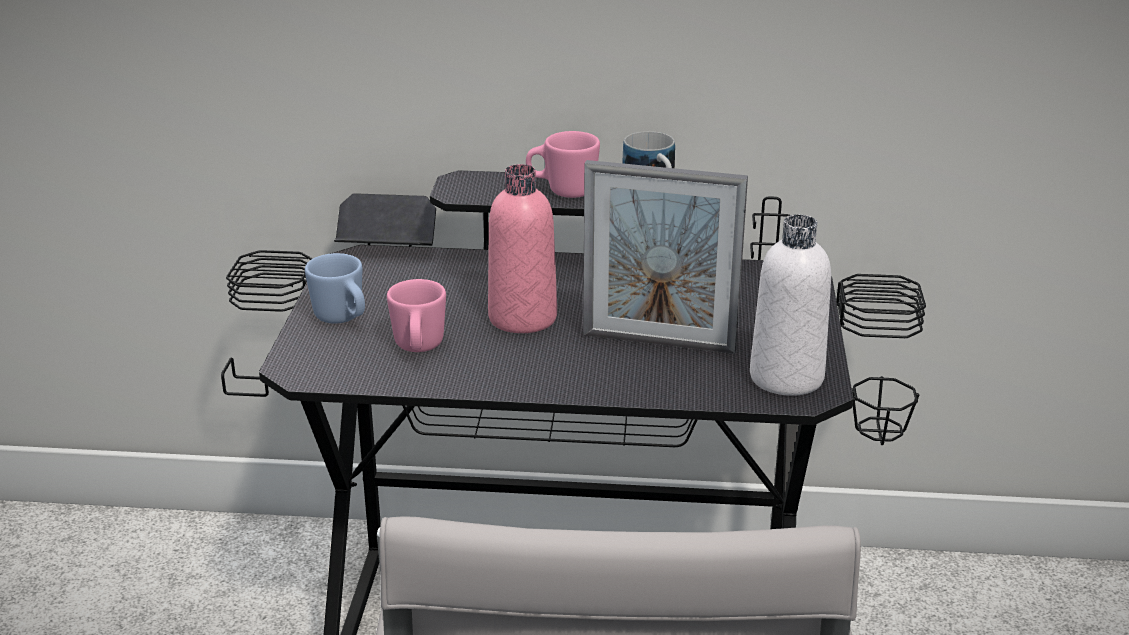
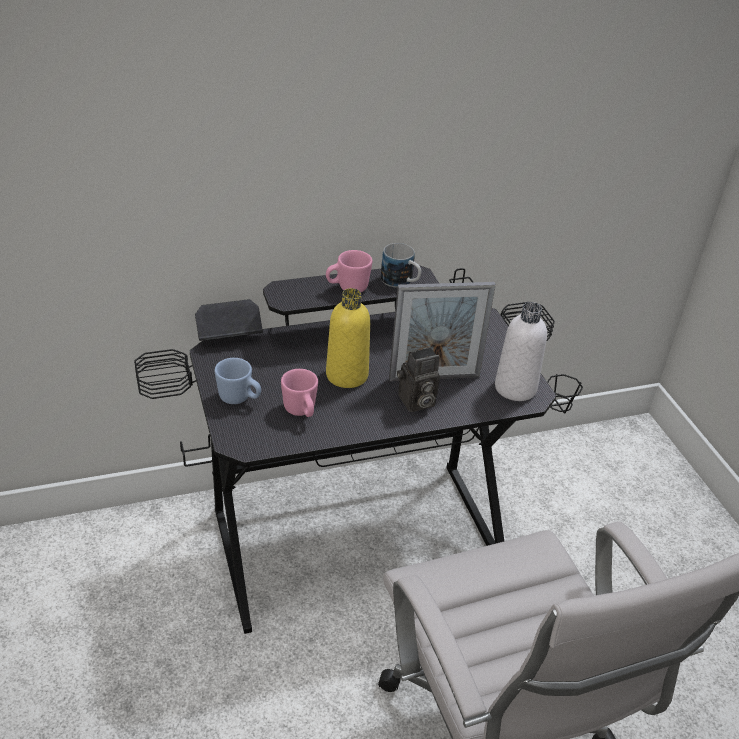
camera: 25 degrees left, 10 degrees up
(522, 318) = (347, 375): pink bottle -> yellow bottle
(603, 367) = (415, 402): none -> camera

